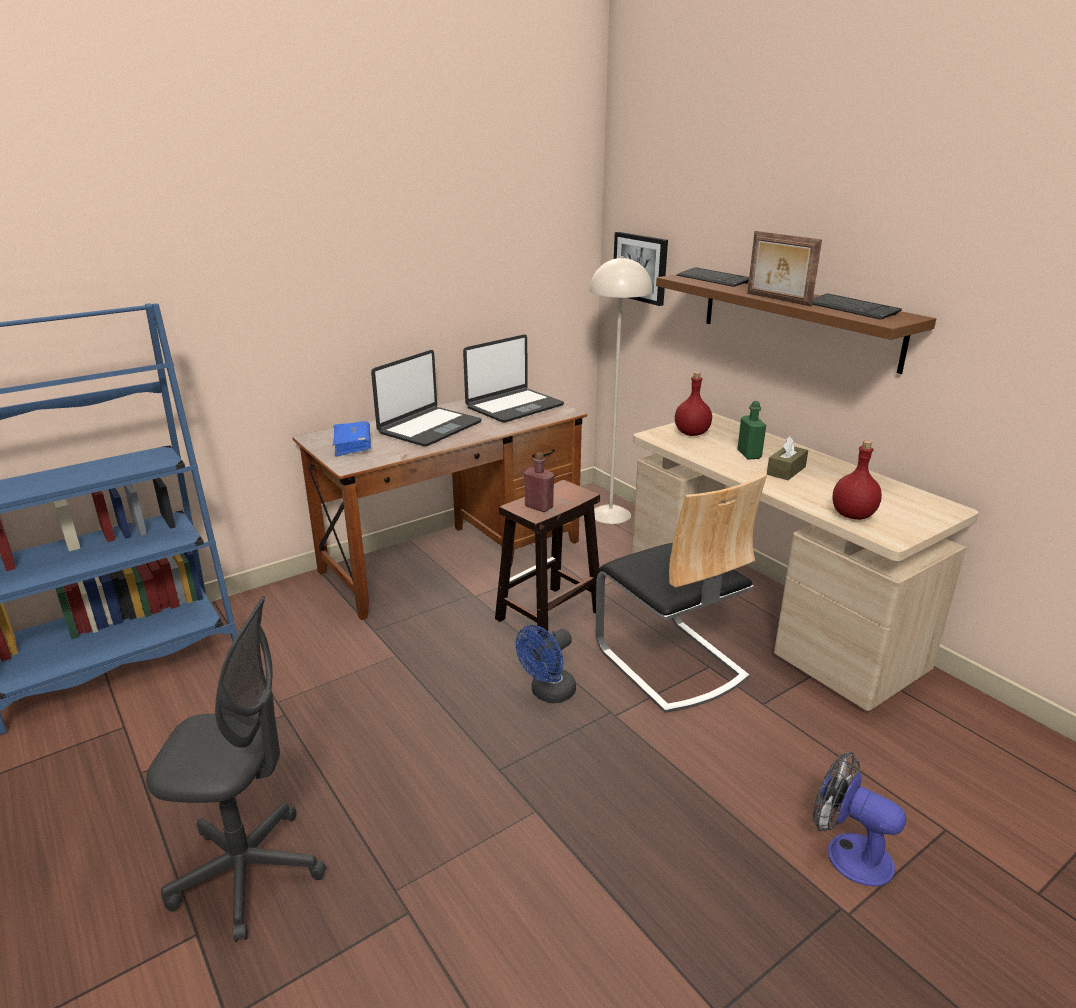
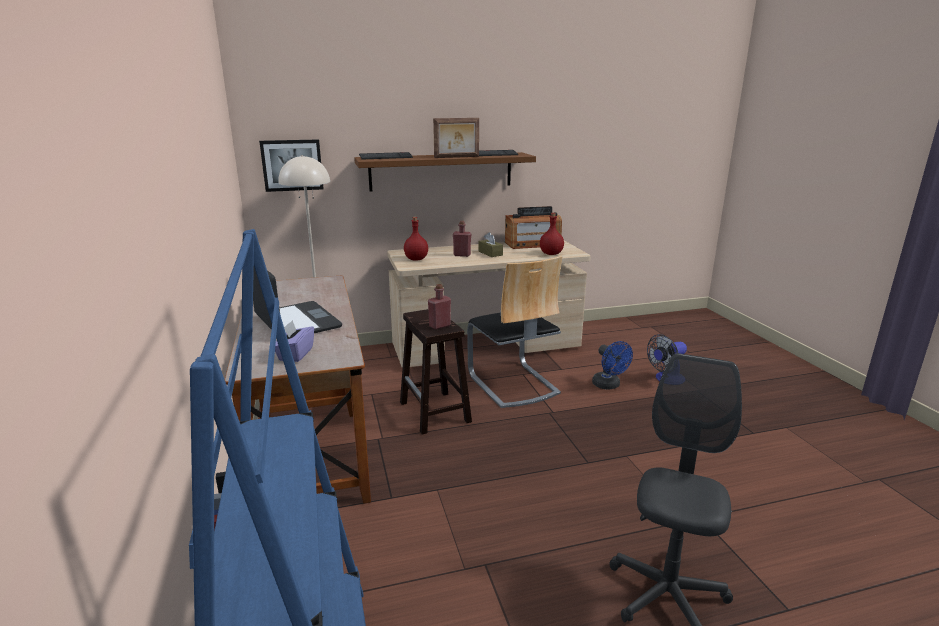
camera: 70 degrees left, 5 degrees down
(352, 445) = (295, 354): blue book -> purple tissue box
(514, 406) = (293, 291): laptop -> none
(548, 693) = (521, 430): blue fan -> blue fan (609, 385)
(670, 662) = (512, 384): chair -> chair turned 75 degrees clockwise
(749, 455) = (462, 255): green bottle -> red bottle
(891, 493) = (532, 244): none -> radio

